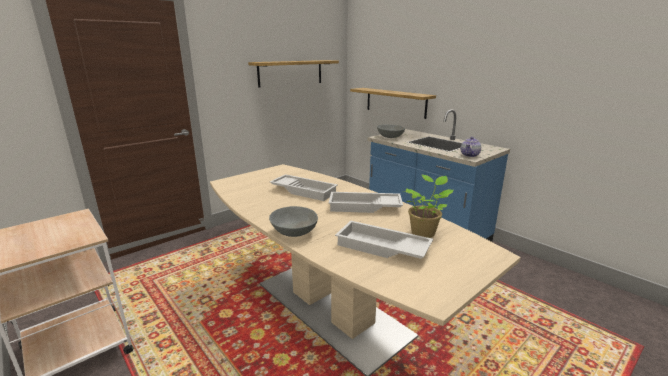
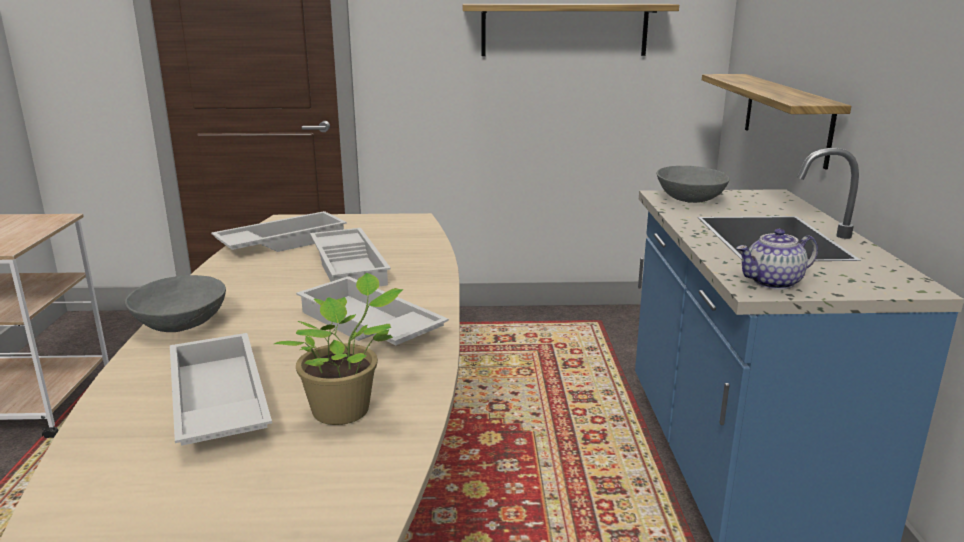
camera: 40 degrees right, 0 degrees up
(248, 190) = (282, 242): none -> white tray

